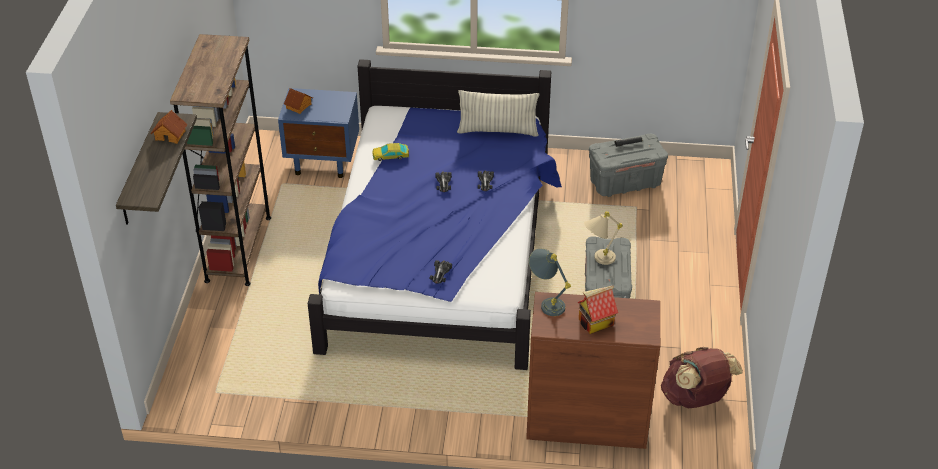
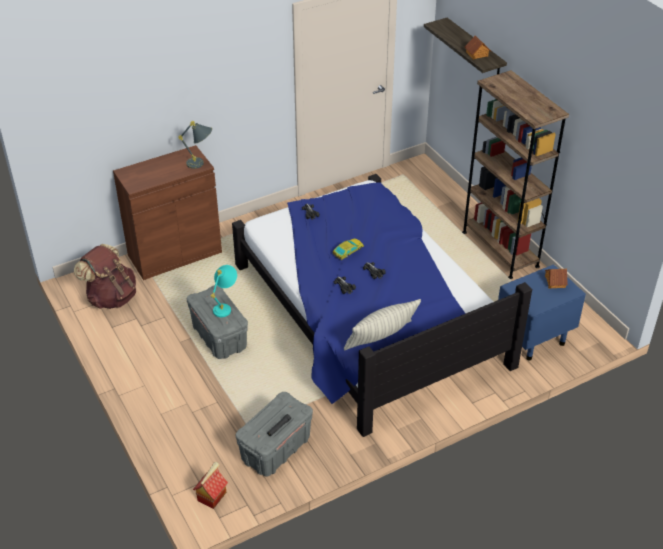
camera: 145 degrees right, 0 degrees up
(390, 155) = (437, 277): toy car -> toy car (348, 251)
(595, 323) = (161, 166): toy house -> toy house (211, 496)
(597, 260) = (225, 306): beige table lamp -> turquoise table lamp

